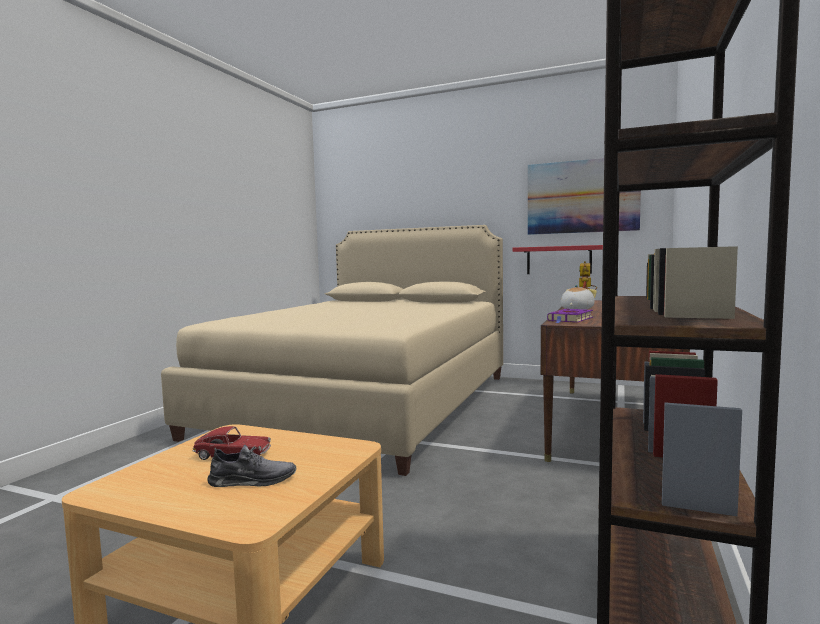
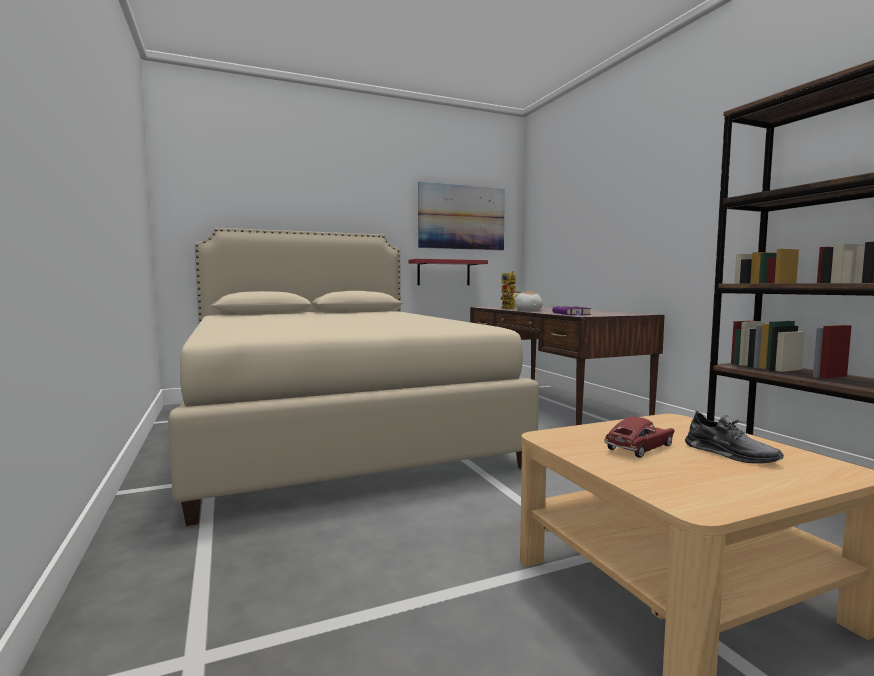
camera: 45 degrees left, 0 degrees up
(252, 480) = (730, 454): grey shoe -> grey shoe turned 105 degrees clockwise

